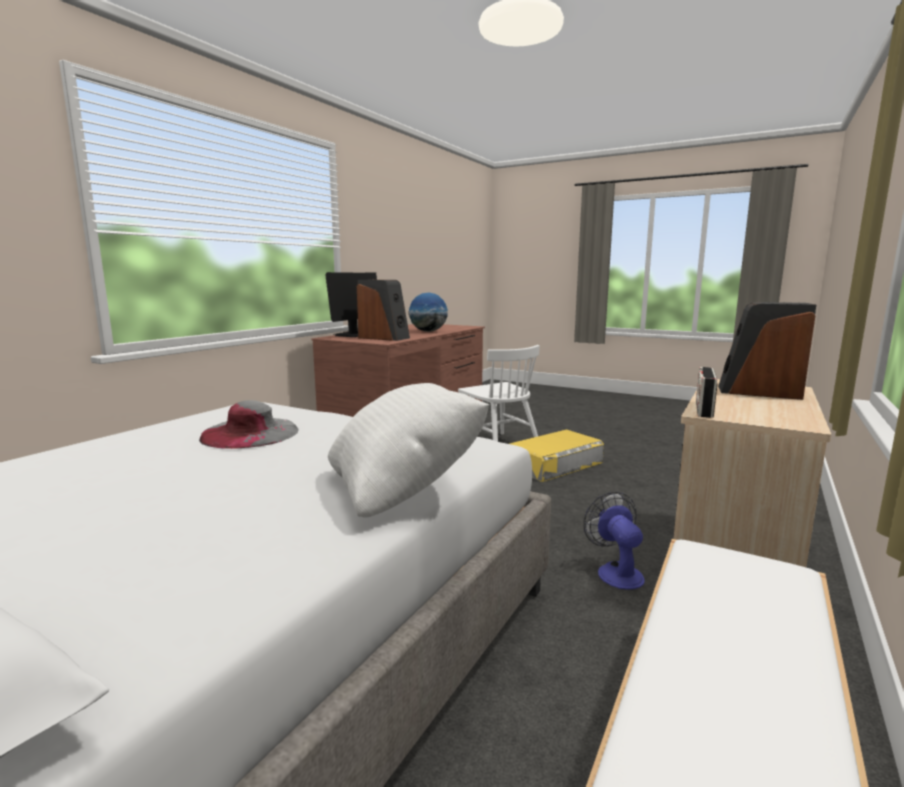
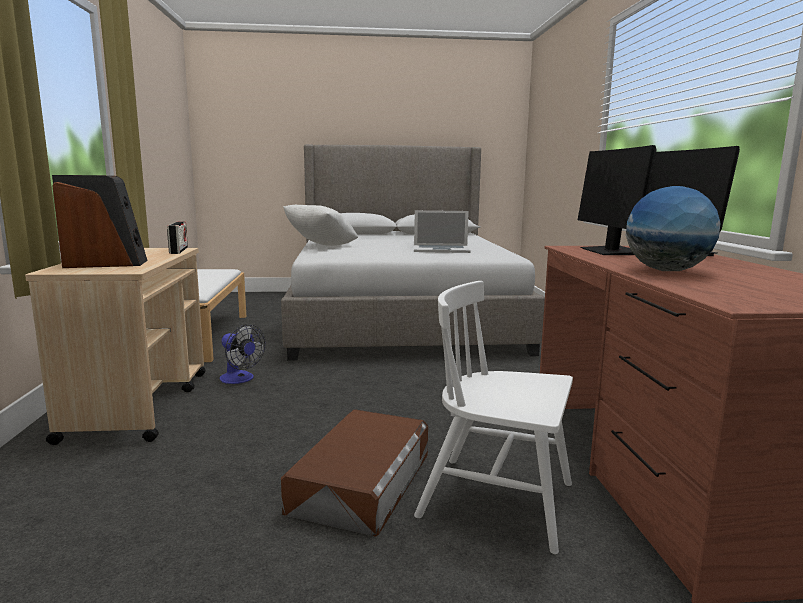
camera: 145 degrees right, 0 degrees up
(250, 433) = (441, 249): grey hat -> laptop
(384, 338) = (610, 251): speaker -> monitor
(554, 464) = (362, 482): yellow storage box -> brown storage box

